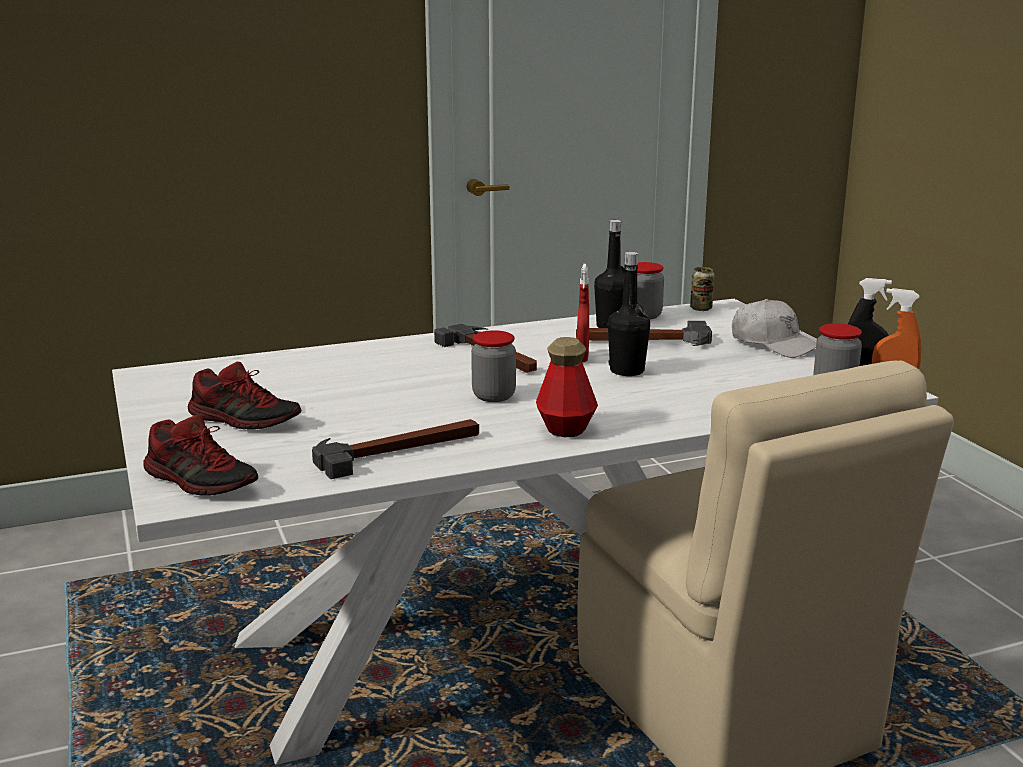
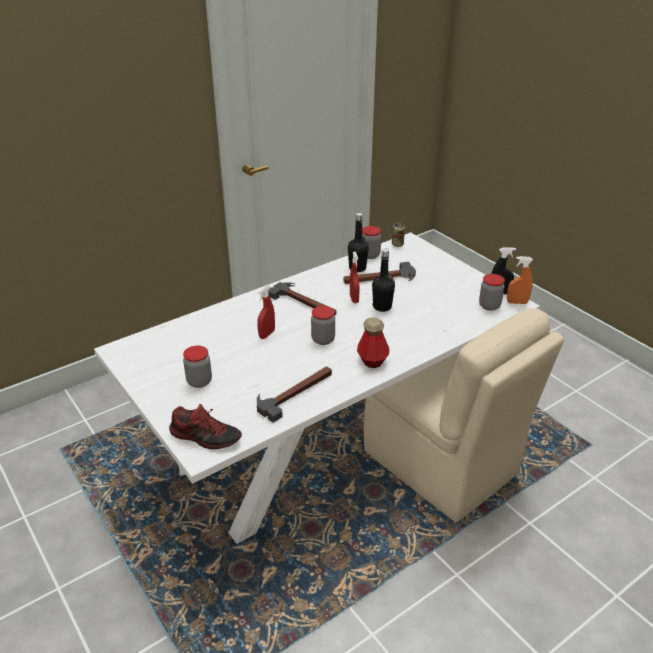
camera: 15 degrees left, 15 degrees up
(245, 419) = (199, 381): shoe -> jar
(400, 381) = (267, 334): none -> red spray bottle
(773, 344) = (447, 272): white cap -> none

